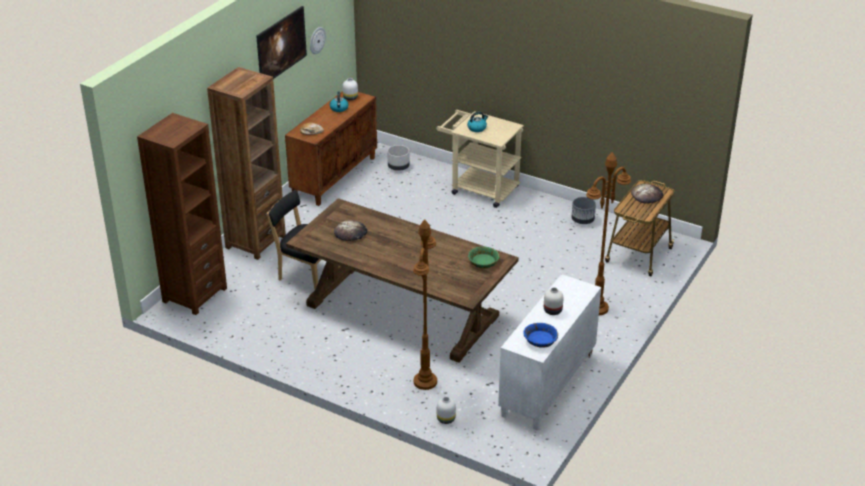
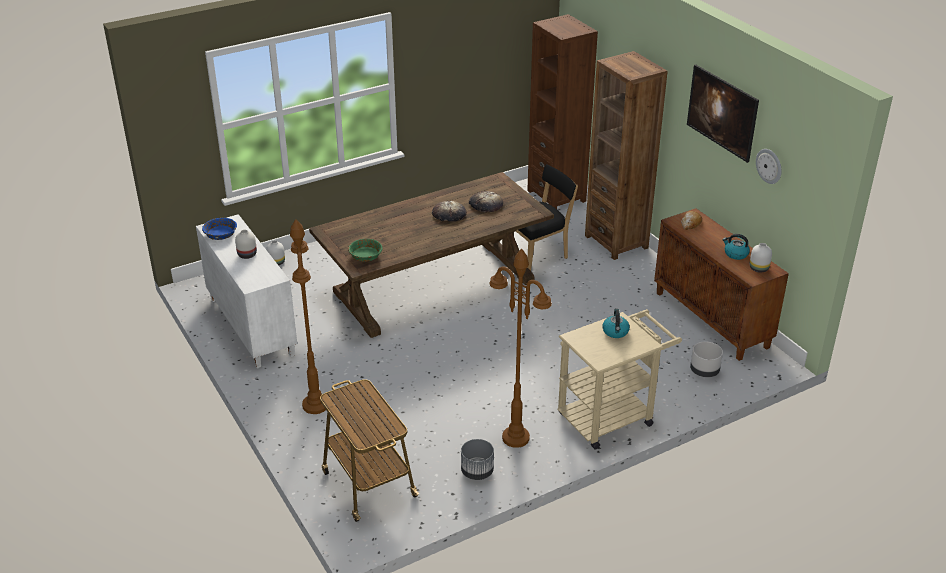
camera: 120 degrees right, 0 degrees up
(425, 382) = (329, 267): brown floor lamp -> brown floor lamp (515, 438)
(646, 195) = (369, 419): bread -> bread (449, 214)

